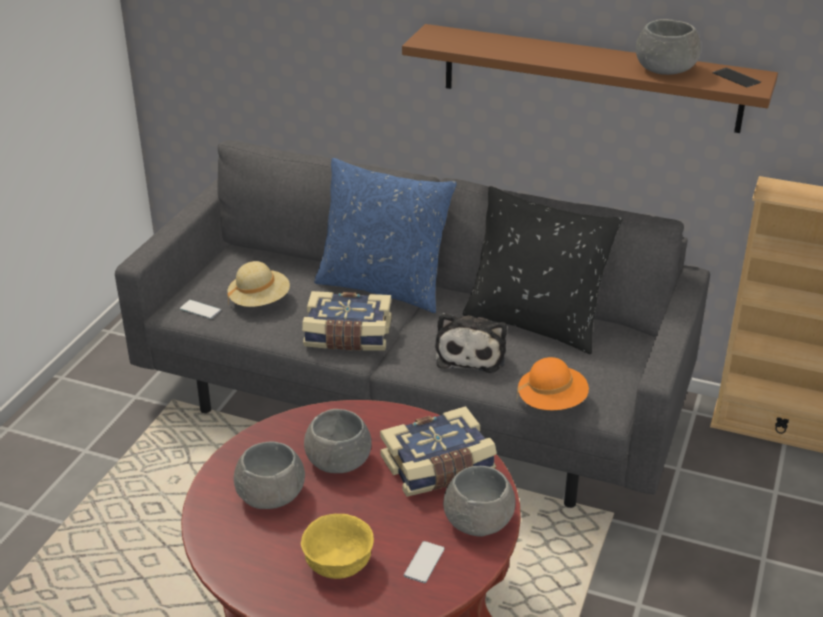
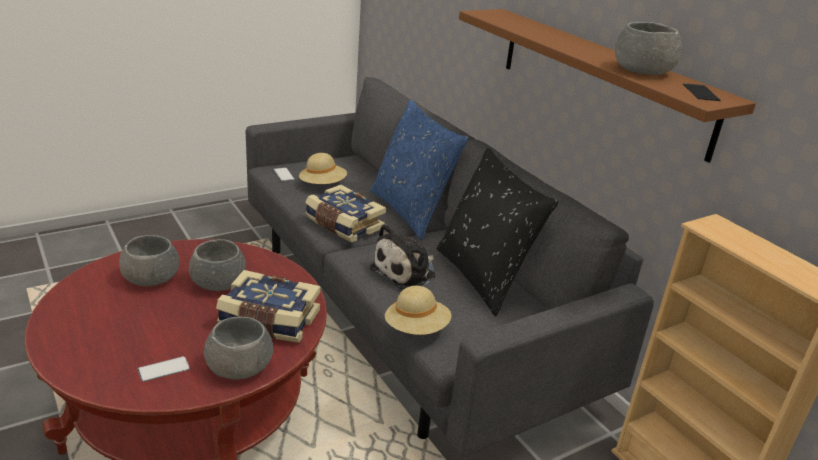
camera: 35 degrees right, 5 degrees down
(339, 564) = (118, 337): yellow bowl -> none
(552, 401) = (416, 329): orange hat -> beige hat

